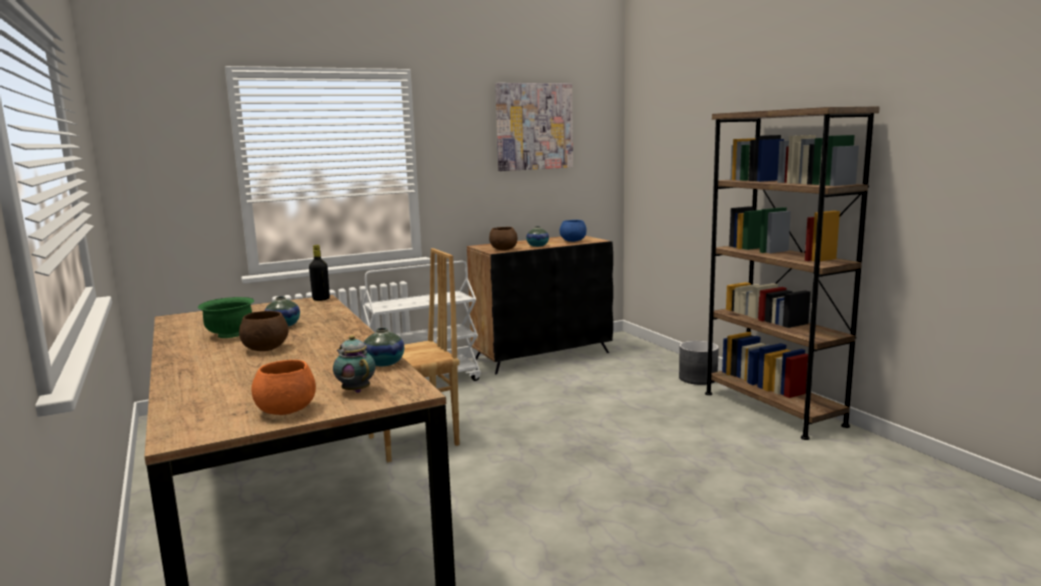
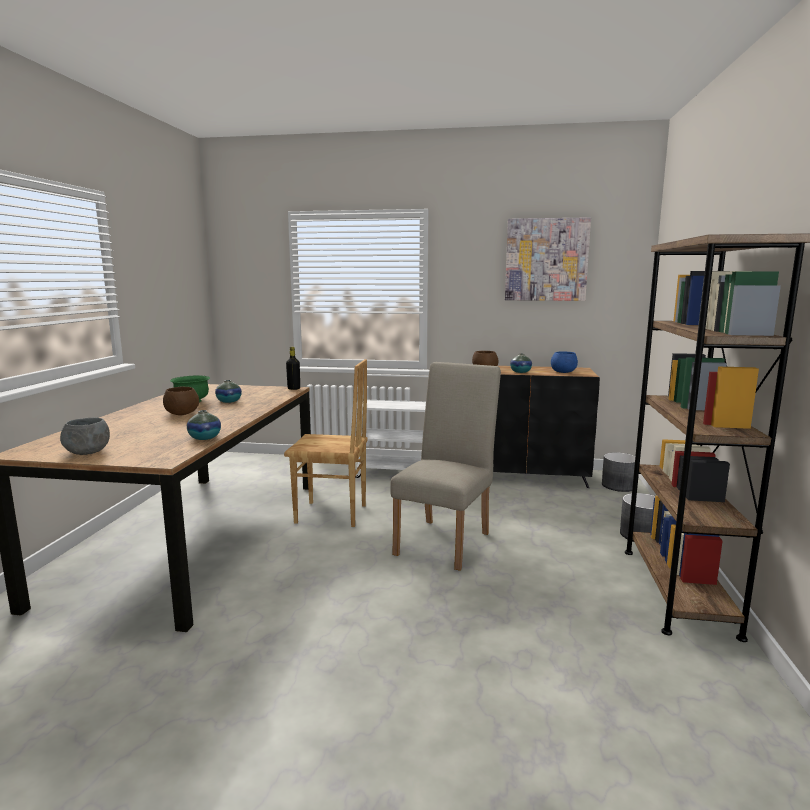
camera: 35 degrees right, 0 degrees up
(287, 411) = (87, 453): orange bowl -> grey bowl
(355, 390) = (145, 451): teapot -> none
(563, 428) = (446, 540): none -> beige chair
(628, 345) = (618, 486): none -> grey planter

